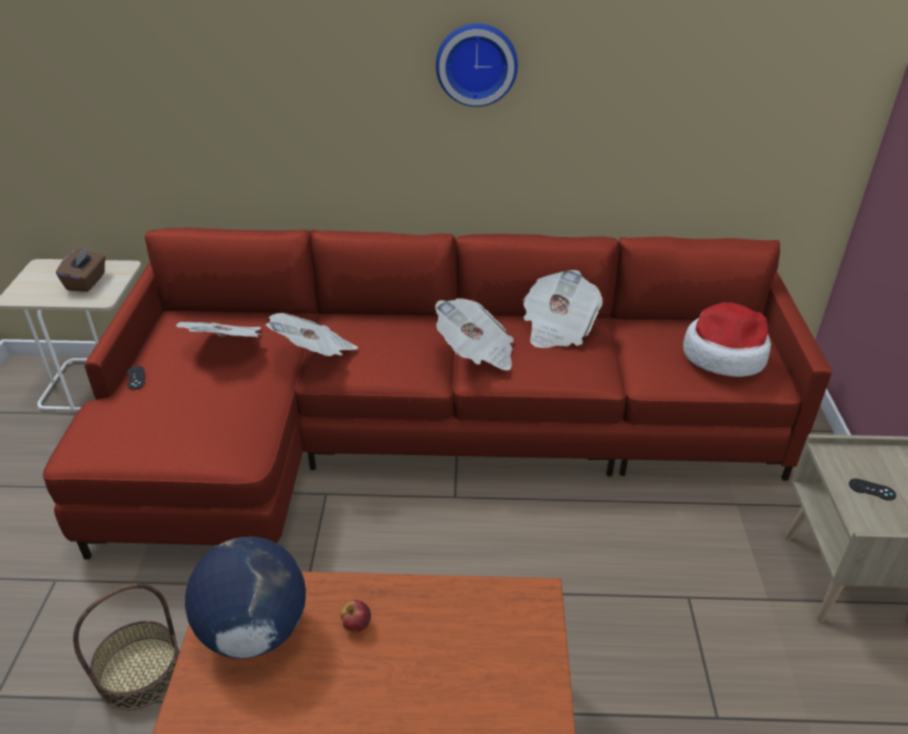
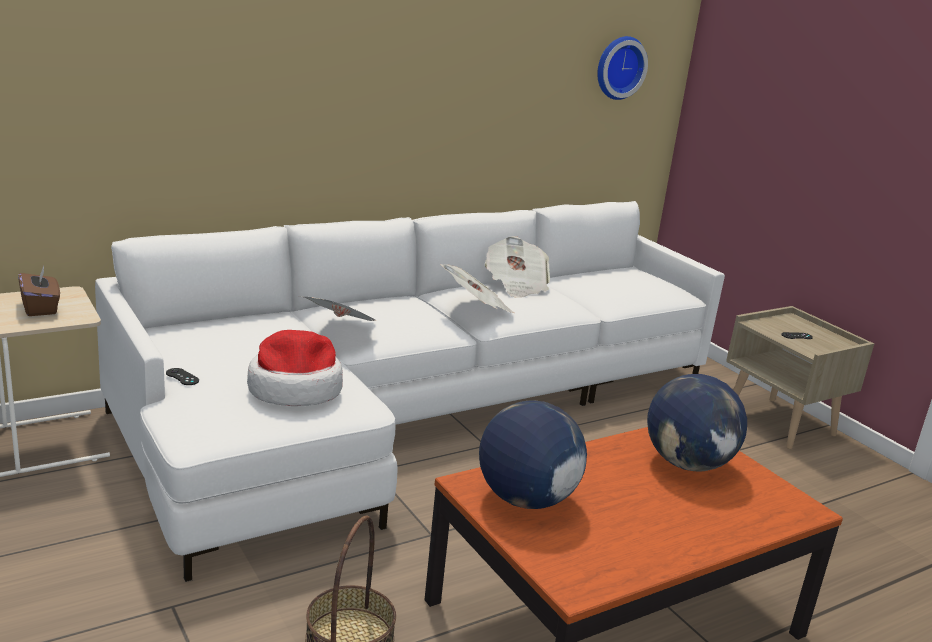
camera: 35 degrees left, 15 degrees down
(227, 346) = (245, 341): newspaper -> none
(356, 625) = (594, 475): apple -> none
(422, 433) = (412, 411): red sofa -> white sofa
(476, 63) = (423, 63): wall clock -> wall clock (618, 67)
(478, 650) = (688, 464): none -> globe
(724, 355) = (641, 284): hat -> hat (295, 389)

